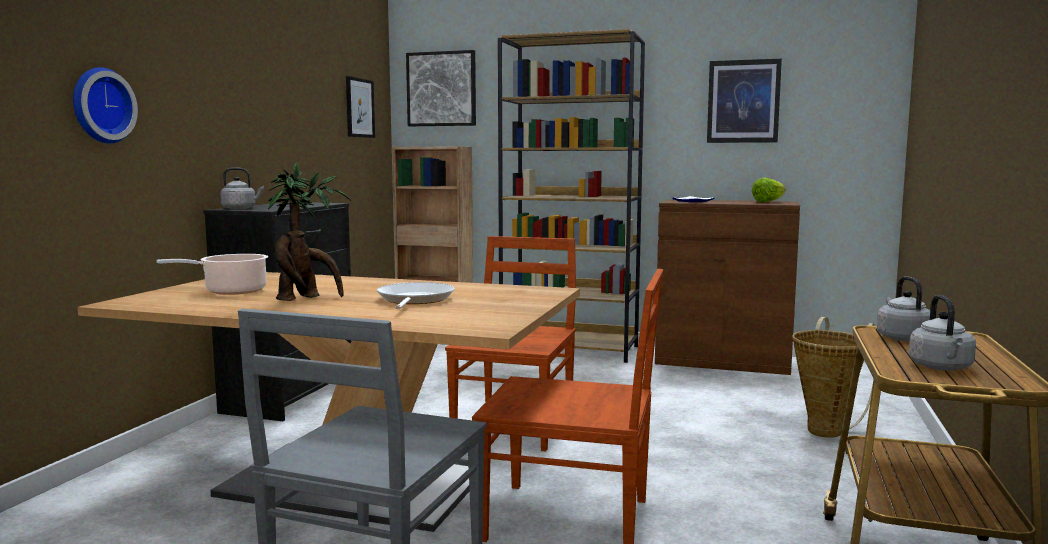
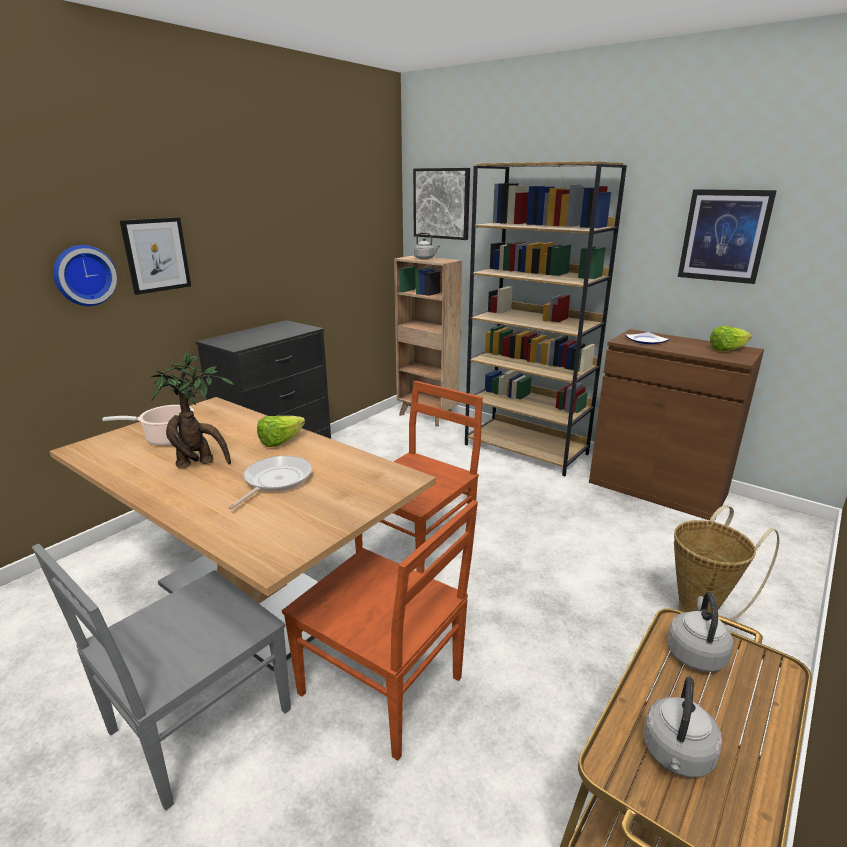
camera: 20 degrees right, 15 degrees up
(240, 208) = (223, 340): grey kettle -> grey kettle (425, 258)
(359, 108) = (365, 225): picture -> picture (156, 255)
(379, 284) = (281, 442): none -> lettuce

